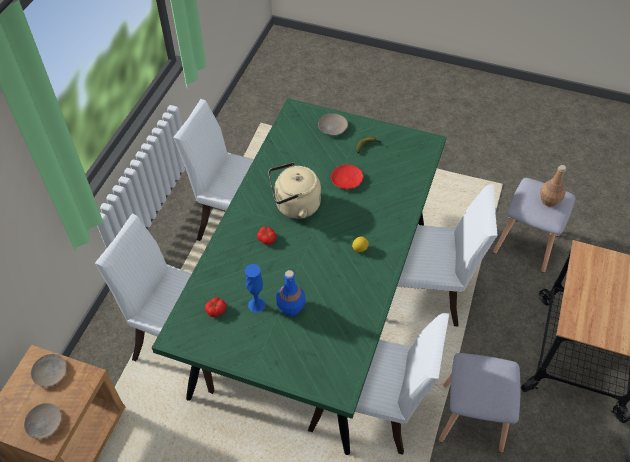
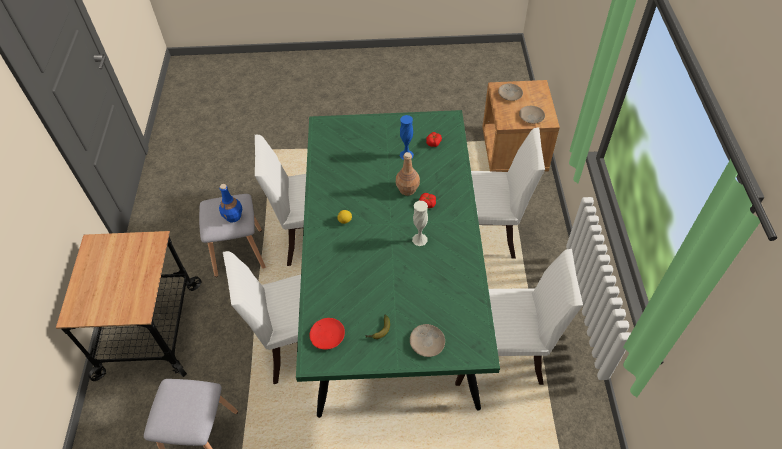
camera: 160 degrees right, 0 degrees up
(290, 307) = (380, 161): blue bottle -> blue bottle (233, 216)
(294, 206) = (419, 239): beige kettle -> white vase
(347, 180) = (383, 283): red plate -> red plate (327, 336)
(548, 200) = (174, 409): brown bottle -> brown bottle (408, 189)

